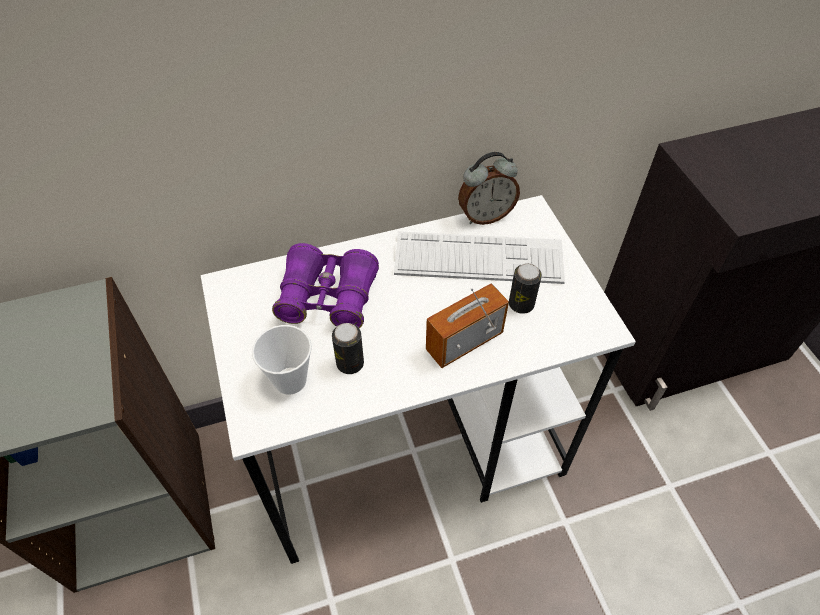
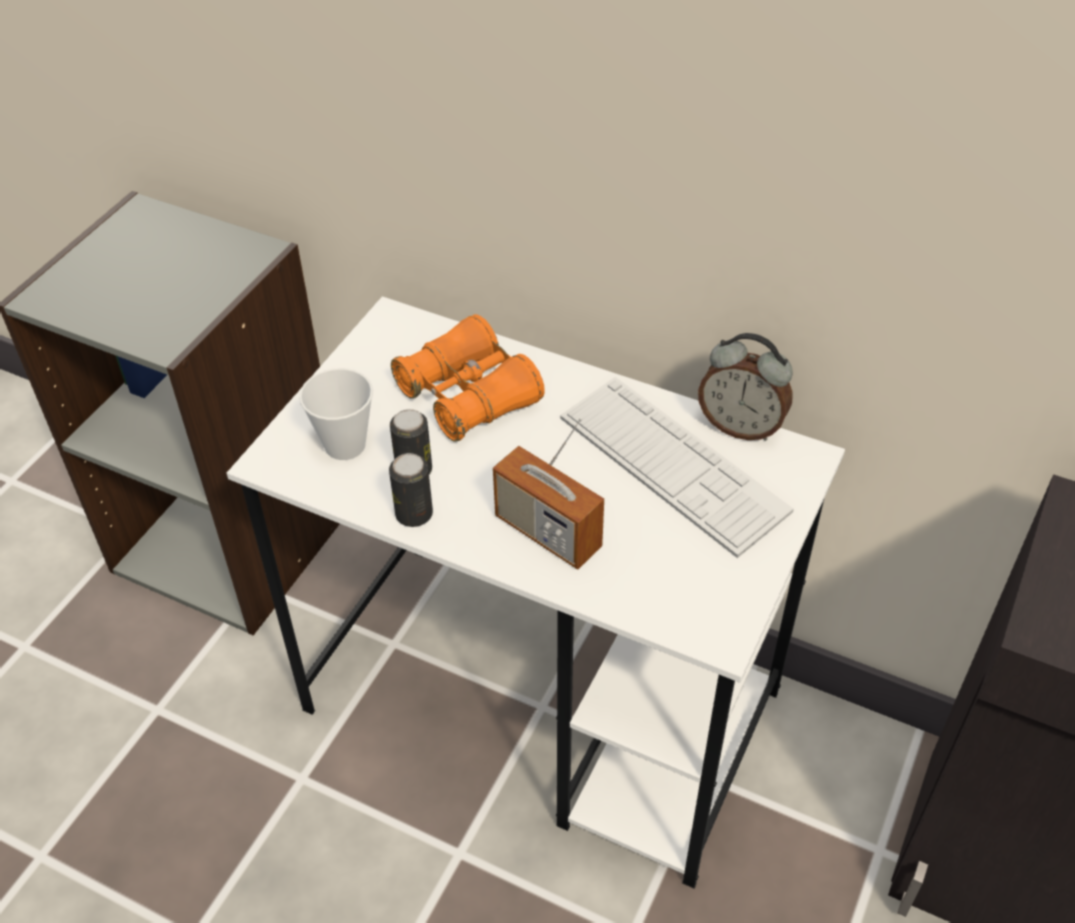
camera: 45 degrees right, 5 degrees down
(327, 298) = (468, 395): purple binoculars -> orange binoculars
(464, 342) = (548, 533): radio -> radio turned 150 degrees counterclockwise
(521, 304) = (657, 542): can -> can (414, 514)

